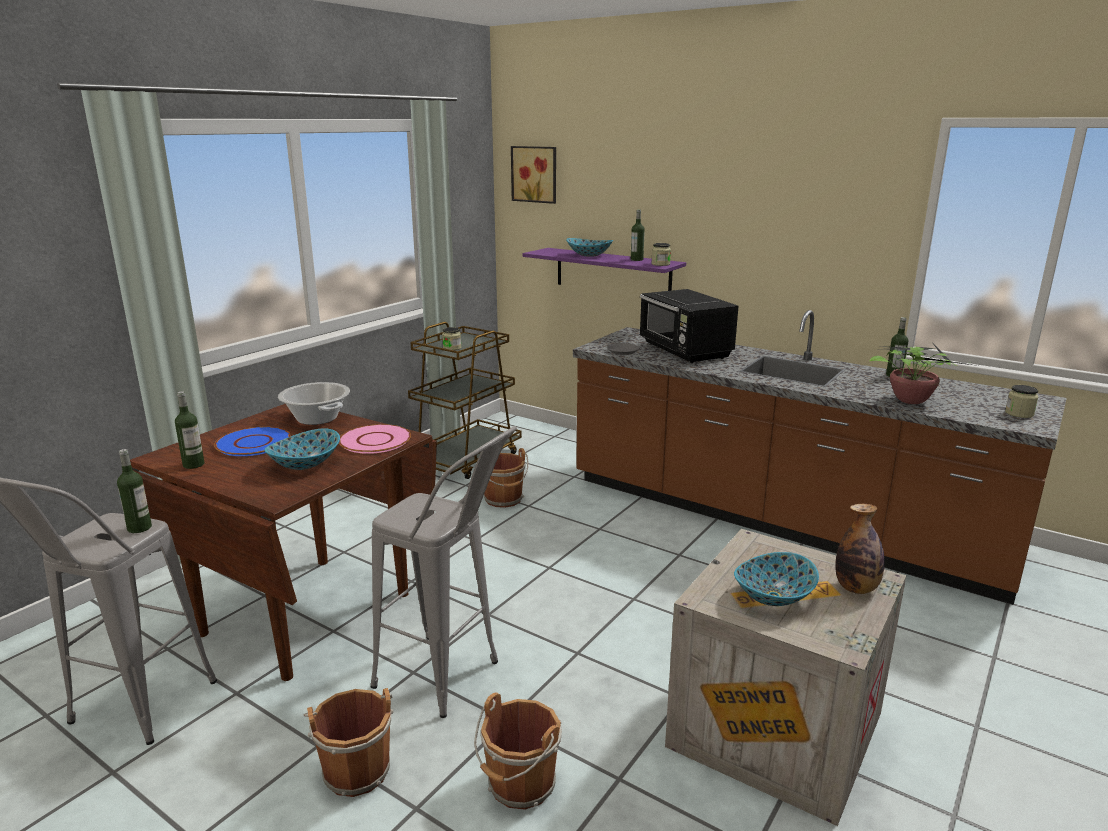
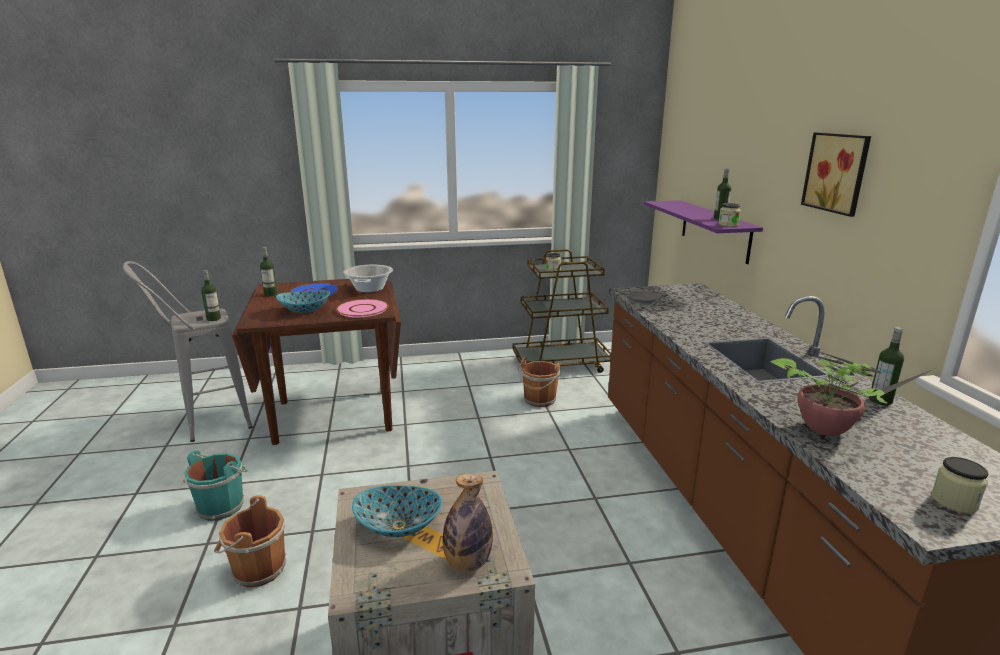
camera: 45 degrees right, 0 degrees up
(355, 769) = (222, 505): brown bucket -> turquoise bucket
(451, 681) = (328, 491): grey stool -> none
(535, 174) = (682, 132): picture -> picture (838, 172)
(589, 255) = (691, 209): bowl -> none
(684, 351) = (698, 313): black microwave -> none

